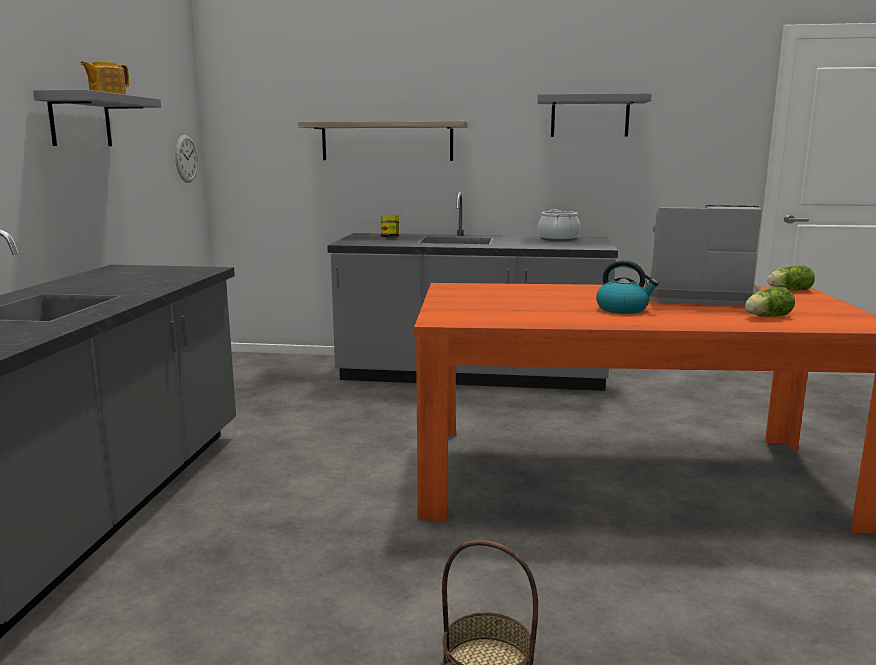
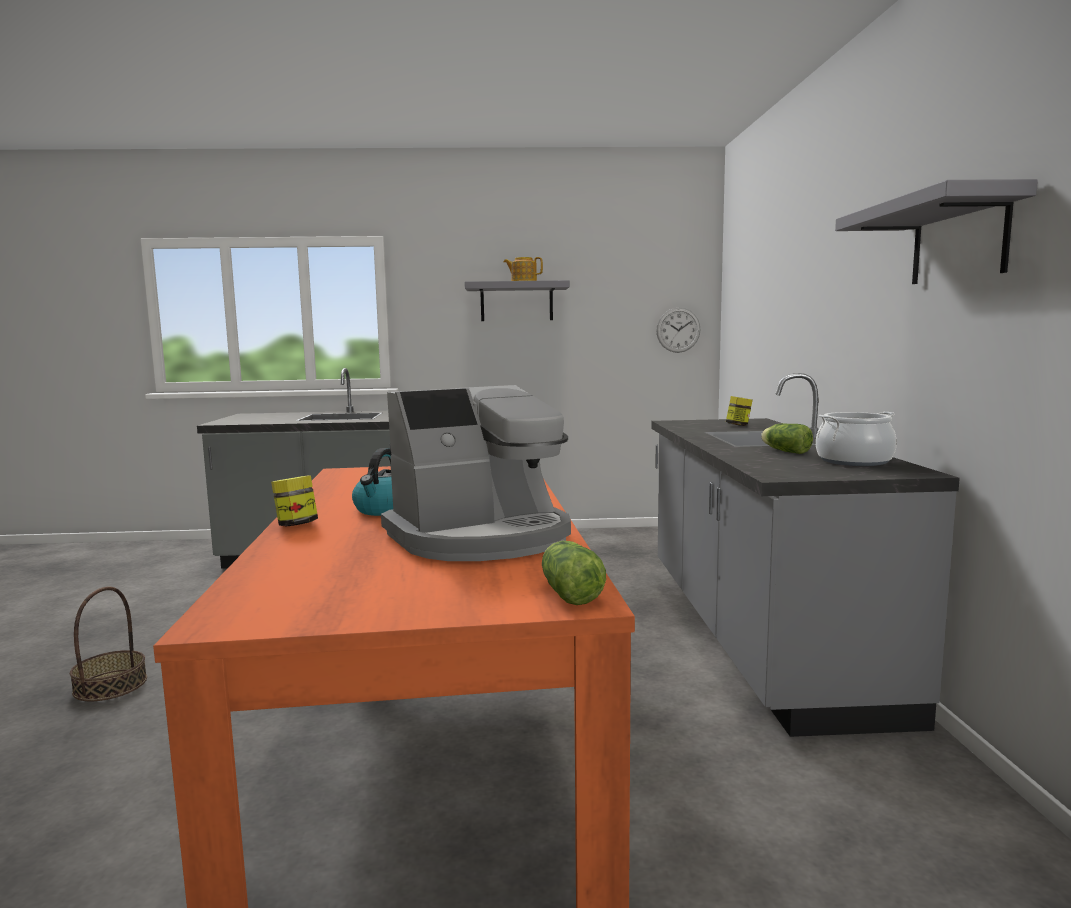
camera: 80 degrees right, 5 degrees down
(387, 141) = (794, 305): shelf -> none
(674, 324) = (296, 525): none -> jar
(696, 296) = (481, 537): coffee machine -> coffee machine turned 60 degrees clockwise
(766, 317) = (325, 562): lettuce -> lettuce (784, 451)

